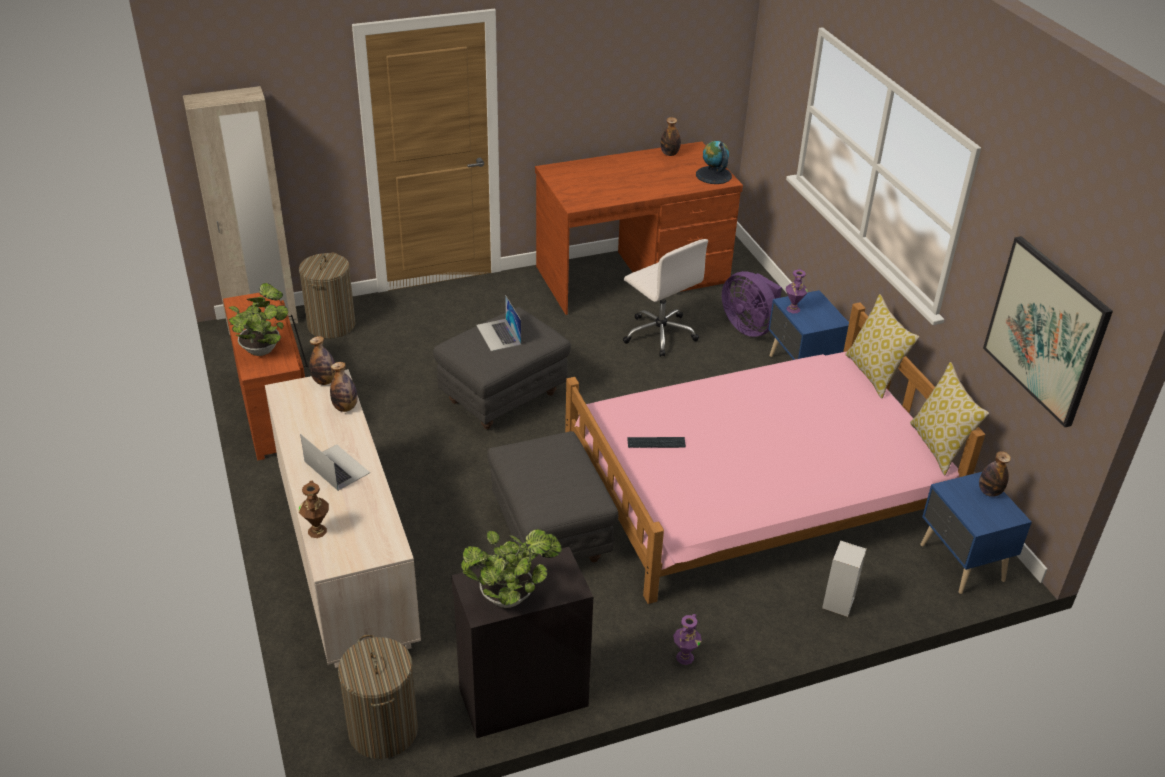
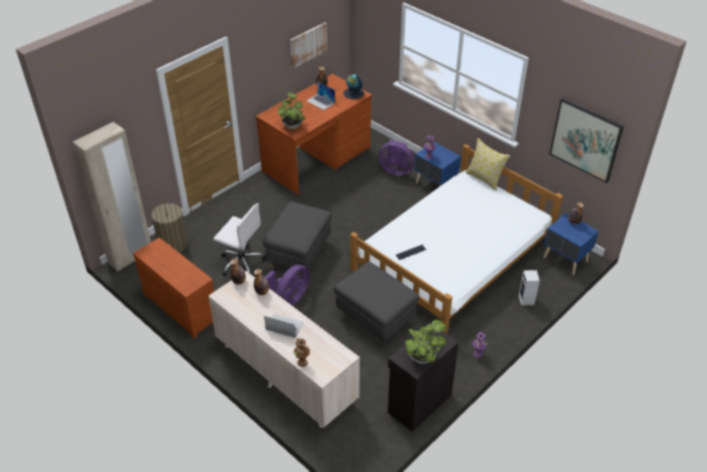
camera: 25 degrees left, 5 degrees up
(262, 348) = (181, 274): potted plant -> potted plant (292, 125)
(383, 730) = (366, 447): laundry basket -> none
(436, 456) = (288, 299): none -> purple fan
(498, 335) = (294, 221): laptop -> laptop (320, 102)
(657, 74) = (308, 44): none -> picture
(659, 334) = (353, 189): white office chair -> white office chair (241, 261)
(755, 484) = (453, 255): pink bed -> white bed
(939, 447) = (536, 207): pillow -> none

